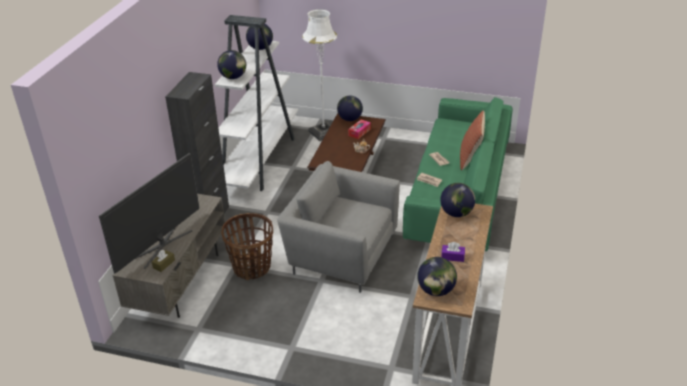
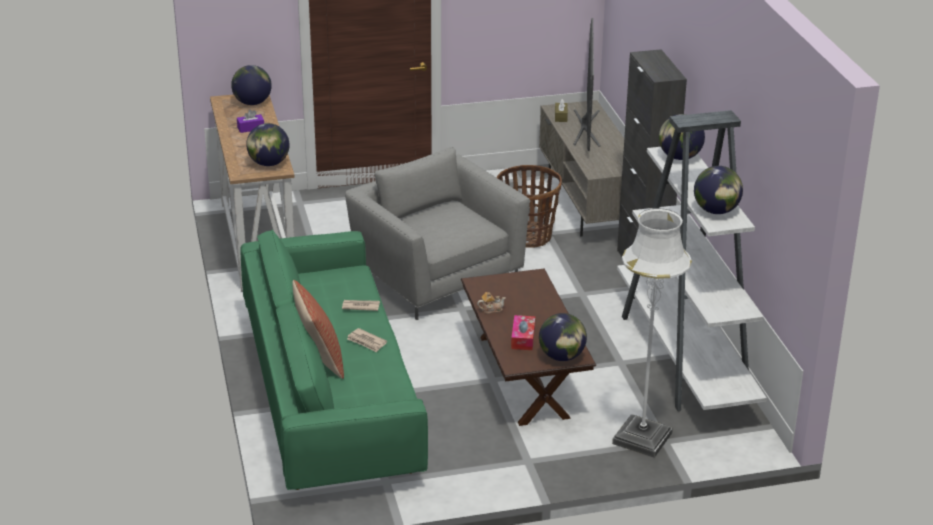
camera: 150 degrees right, 5 degrees down
(341, 253) = (436, 276): grey armchair -> grey armchair turned 120 degrees counterclockwise

